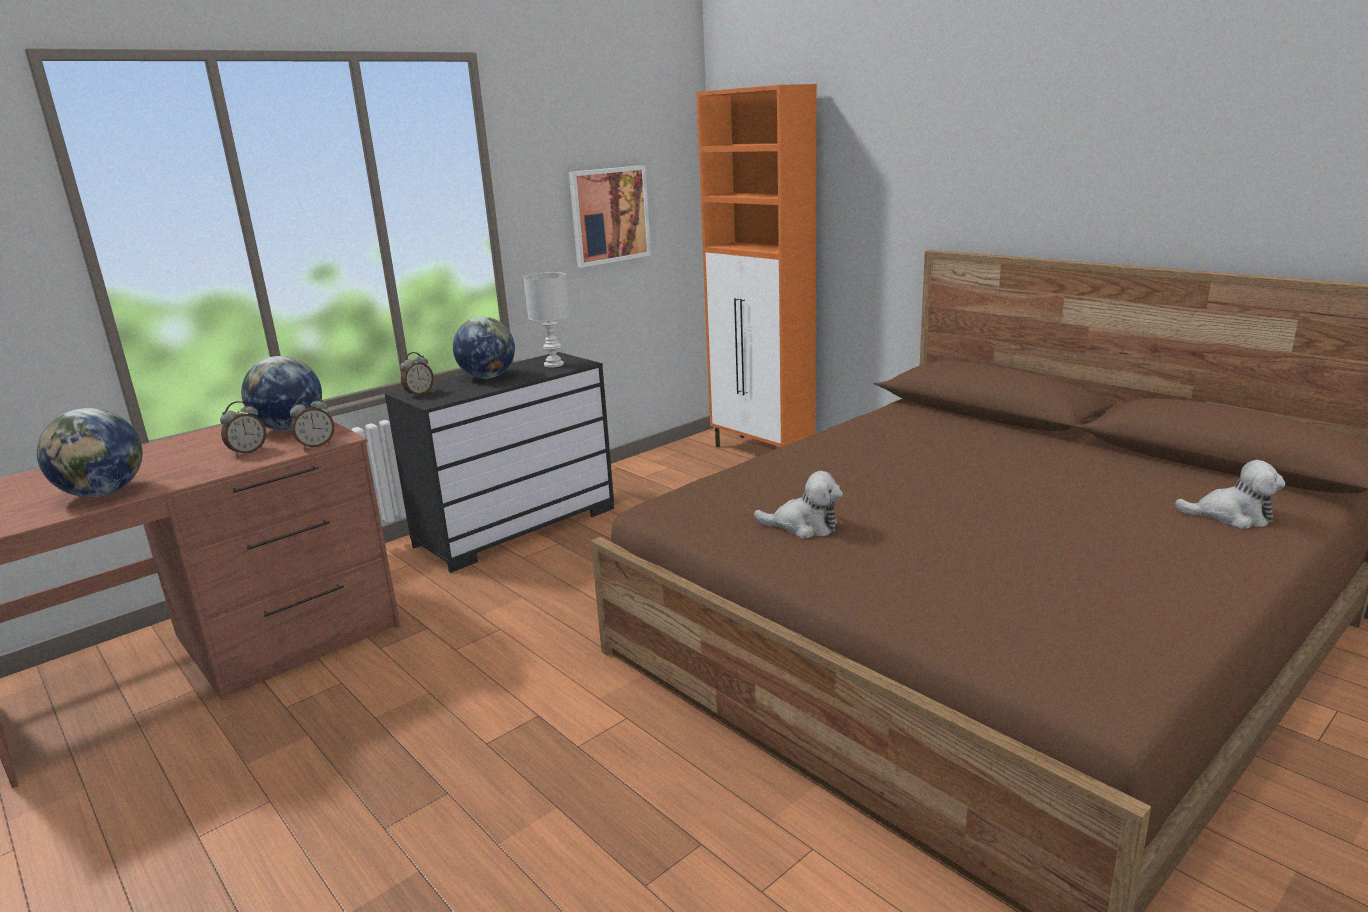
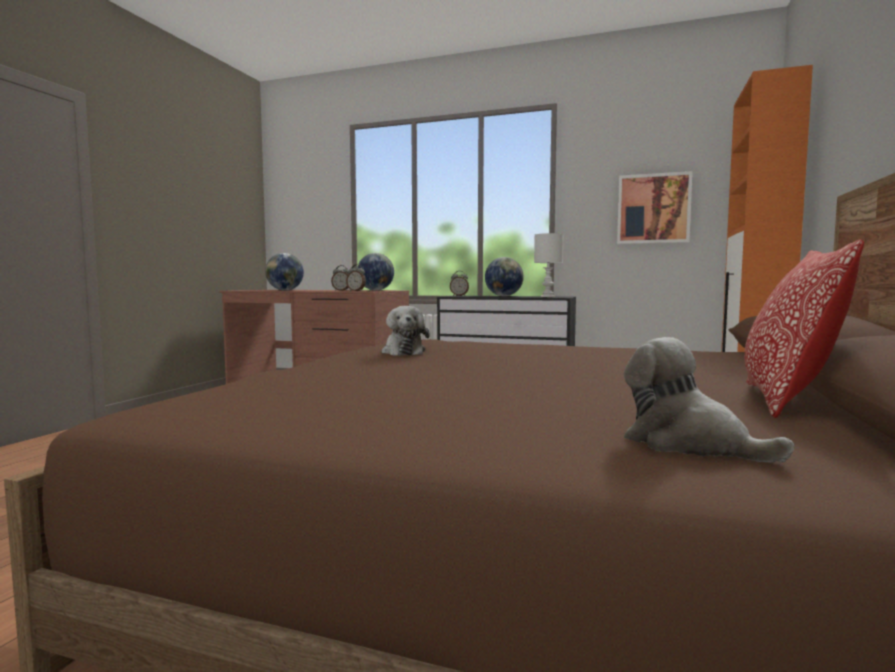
camera: 60 degrees right, 15 degrees down
(1118, 459) = (787, 400): none -> pillow
(1231, 516) = (689, 444): plush toy -> plush toy turned 150 degrees clockwise

